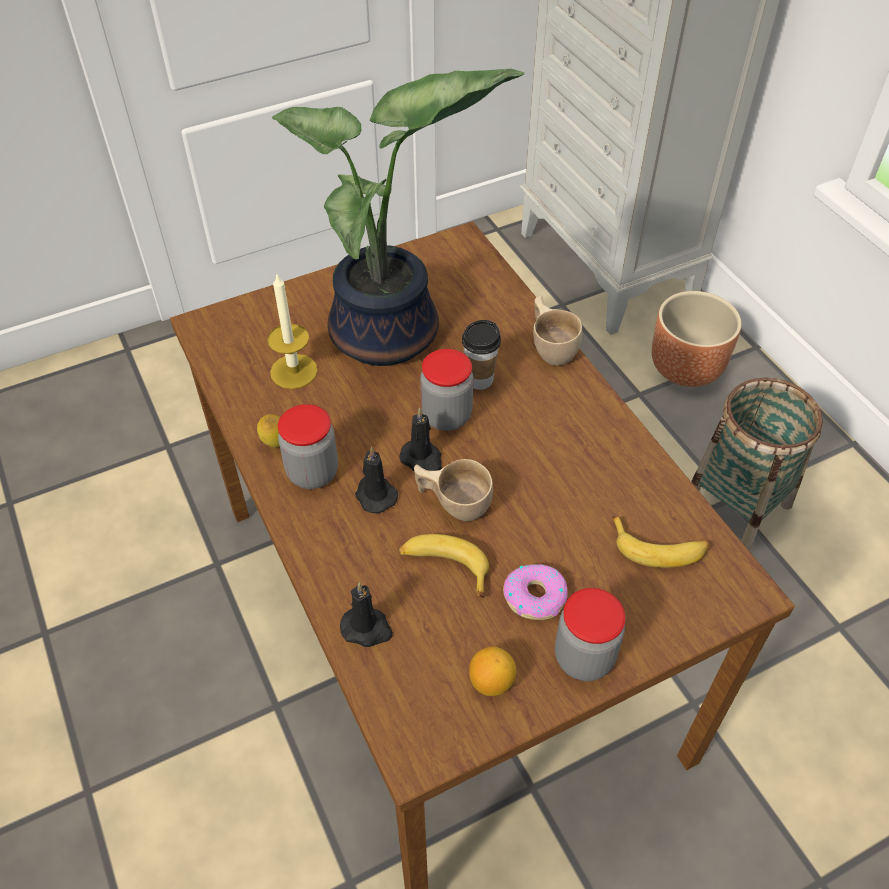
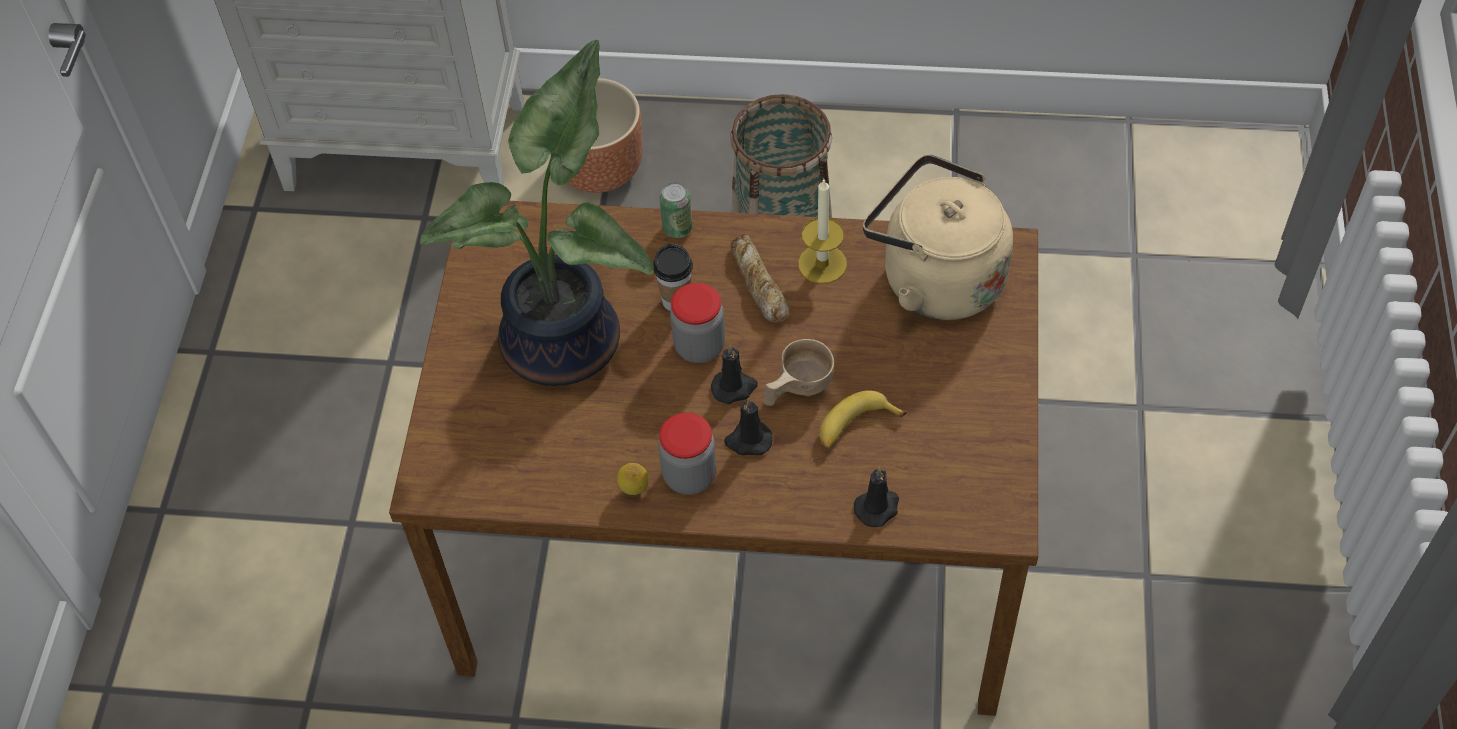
camera: 55 degrees left, 5 degrees up
(294, 371) = (553, 437): candle -> candle (822, 264)
(491, 681) = (978, 448): lemon -> none
(534, 596) = (923, 381): donut -> none
(540, 423) = (758, 284): none -> bread
(551, 346) = (677, 228): beige cup -> can
(584, 657) = (996, 380): jar -> none
(659, 548) = (935, 278): banana -> beige kettle

